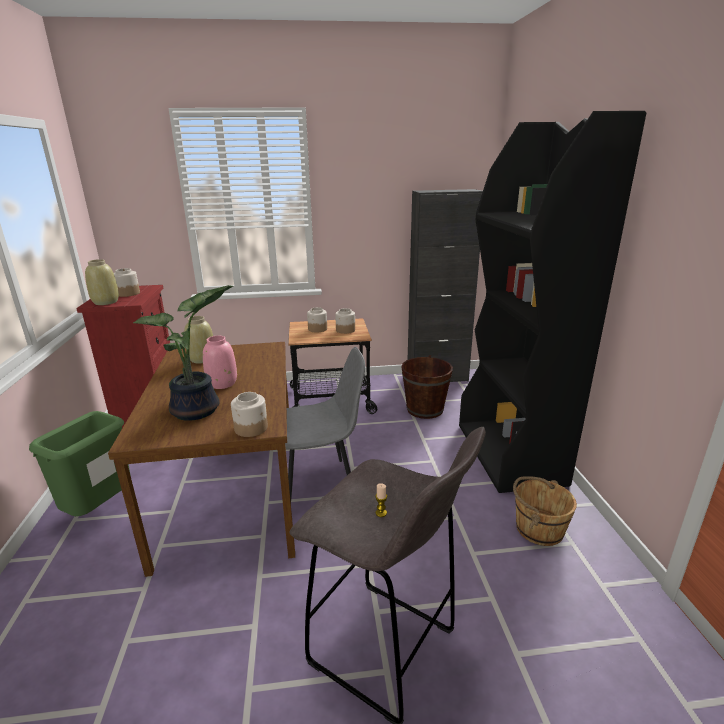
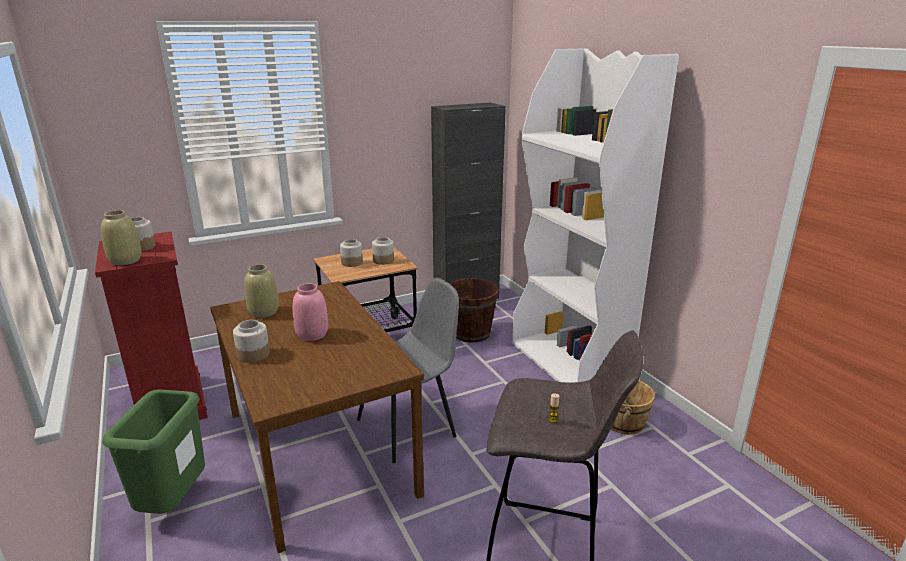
camera: 20 degrees left, 0 degrees up
(198, 411) = (313, 365): potted plant -> none
(251, 428) = (384, 372): jar -> jar (254, 354)
(510, 454) = (570, 362): black bookcase -> white bookcase

